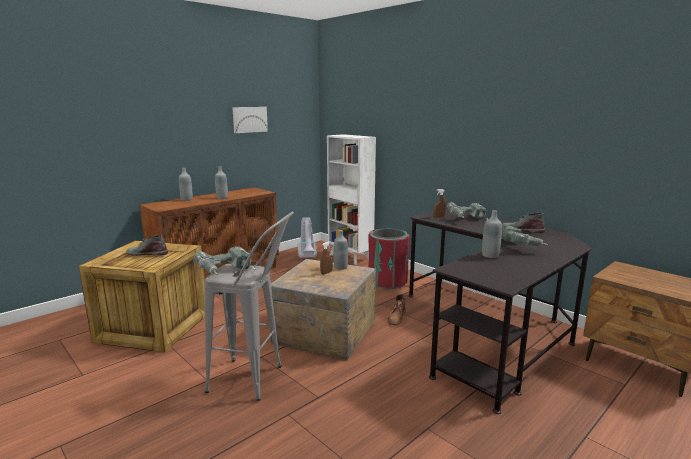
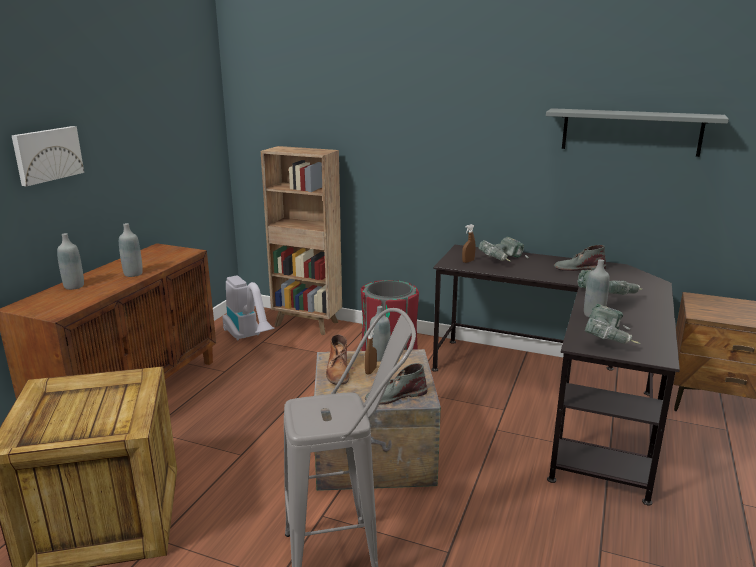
camera: 25 degrees left, 5 degrees up
(147, 253) = (80, 401): grey boot -> grey boot (395, 396)
(226, 273) = (310, 418): power drill -> power drill (609, 339)
(249, 119) = (139, 135): picture -> picture (47, 154)
(350, 257) = (307, 324): white bookcase -> brown bookcase
(396, 317) = (443, 405): brown boot -> brown boot (338, 371)
(573, 121) = (631, 132): none -> grey shelf

